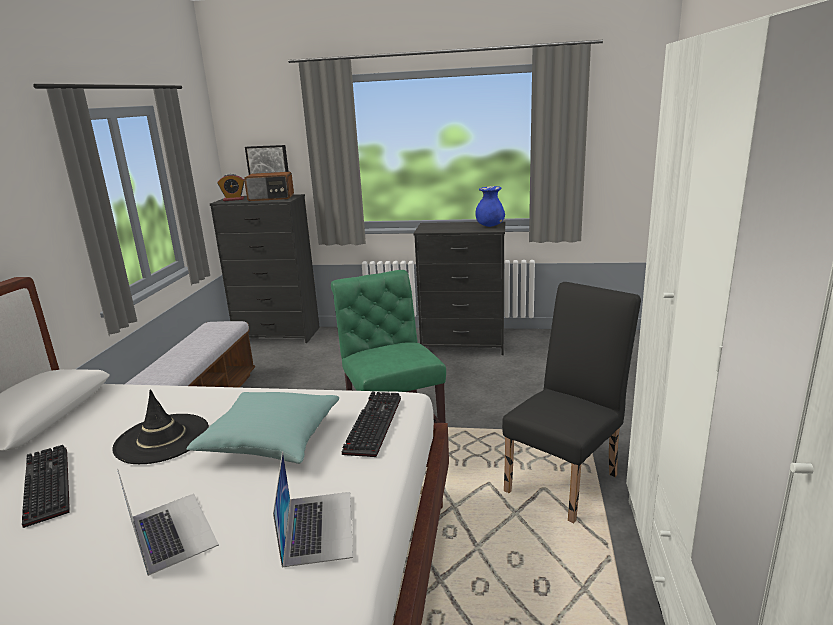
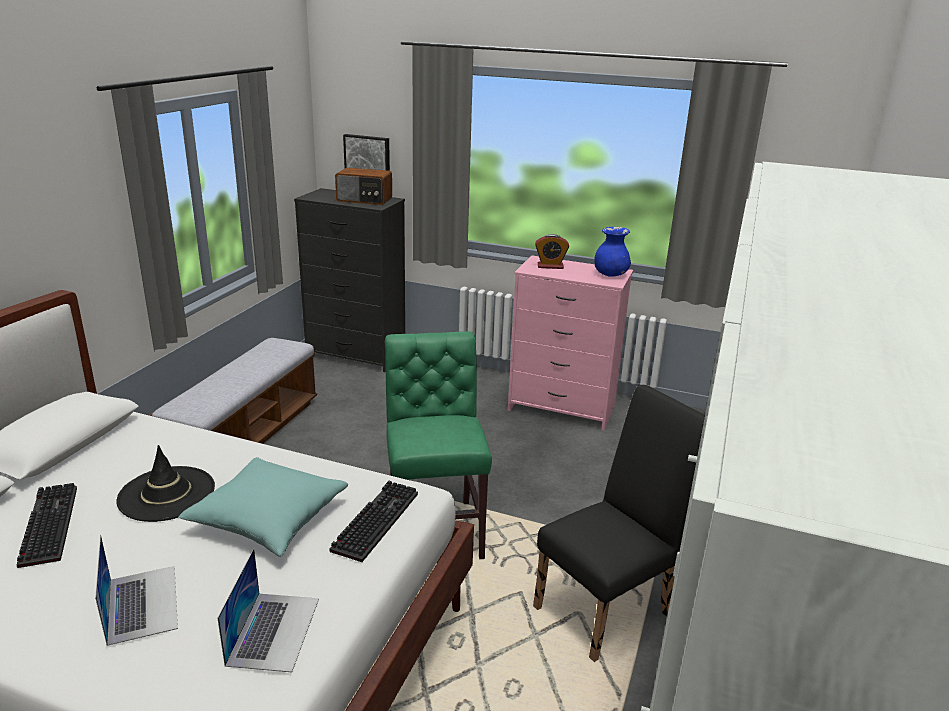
camera: 10 degrees right, 5 degrees up
(233, 199) = (322, 196): alarm clock -> alarm clock (550, 266)
(463, 345) = (561, 408): black dresser -> pink dresser

